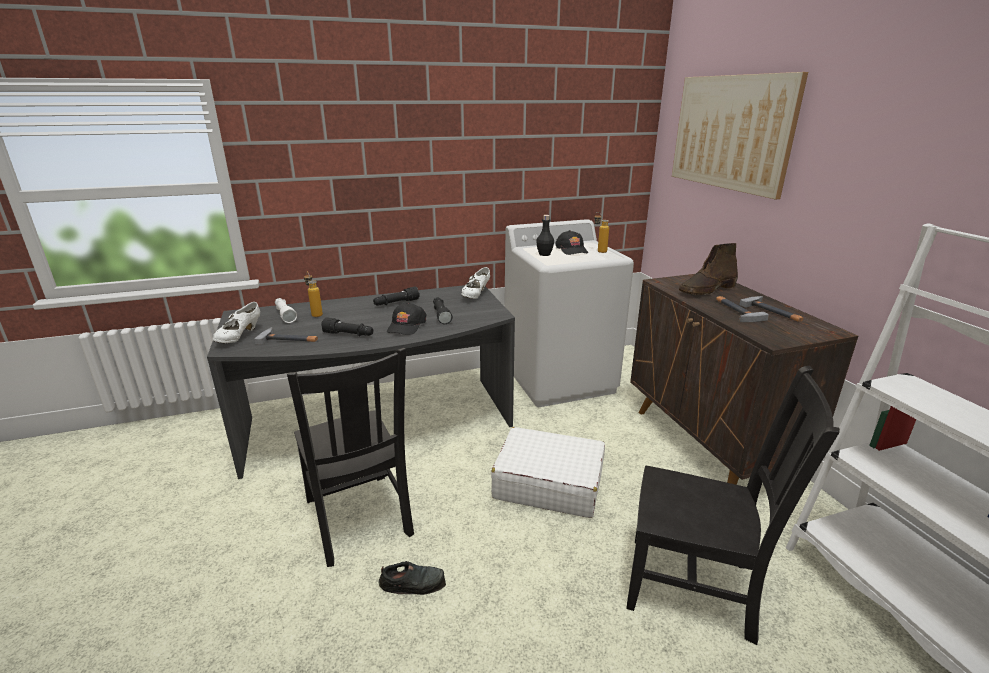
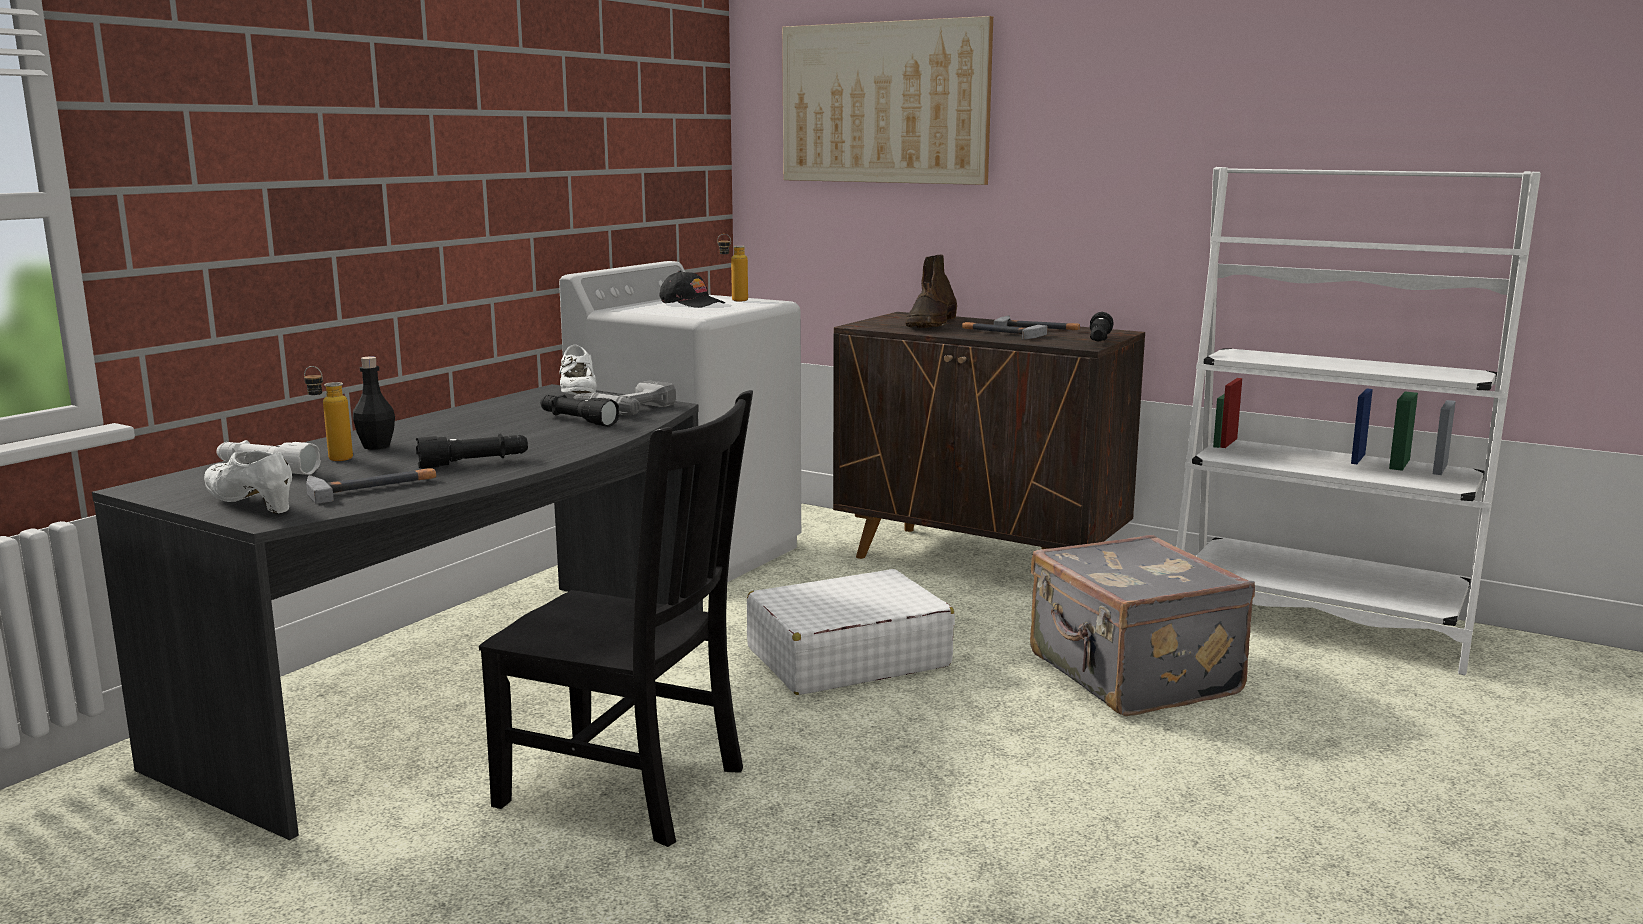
camera: 40 degrees left, 10 degrees down
(239, 337) = (251, 505): white shoe -> white shoe turned 150 degrees clockwise
(396, 303) = (459, 423): black flashlight -> black flashlight (1099, 340)
(406, 326) = (549, 438): black cap -> none
(413, 583) = (822, 805): black shoe -> none
(477, 311) = (625, 408): none -> power drill
(544, 254) = (664, 311): black bottle -> black bottle (376, 446)
(695, 587) = (1130, 676): black chair -> grey suitcase

